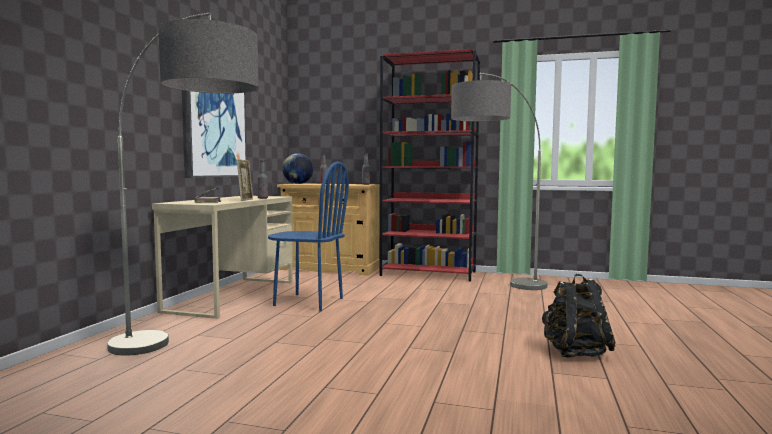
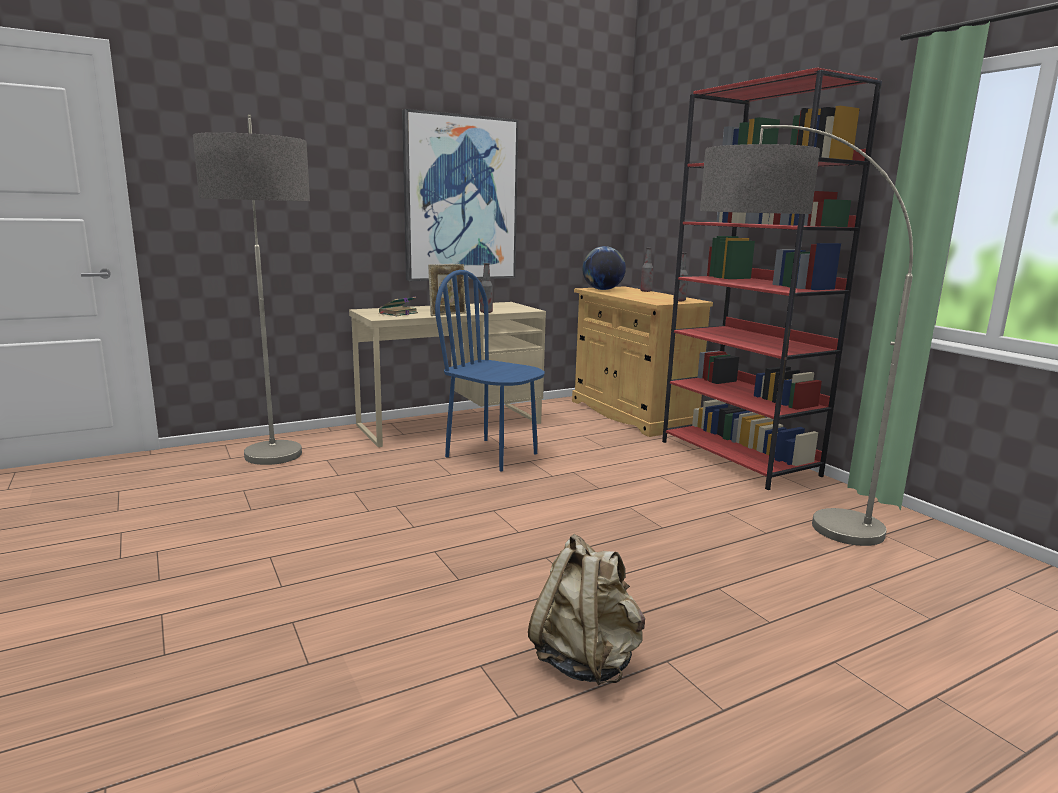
camera: 45 degrees right, 10 degrees up
(308, 302) = (492, 455): blue chair -> blue chair turned 150 degrees clockwise
(575, 353) = (586, 660): black backpack -> beige backpack

